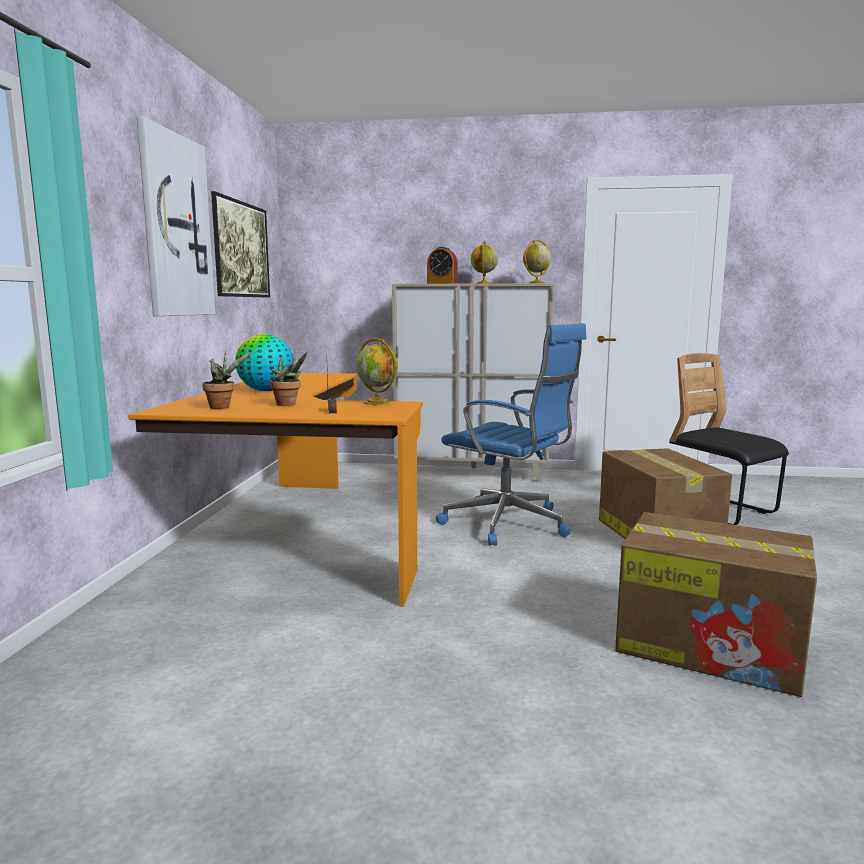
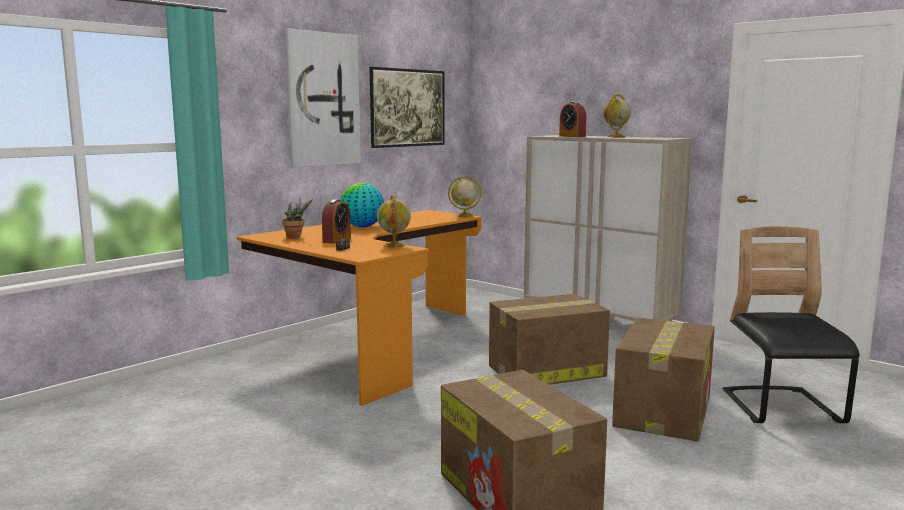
camera: 35 degrees right, 0 degrees up
(289, 404) = (337, 240): potted plant -> alarm clock
(509, 524) = (545, 371): blue office chair -> cardboard box
(536, 283) = (662, 138): globe -> globe (464, 216)

